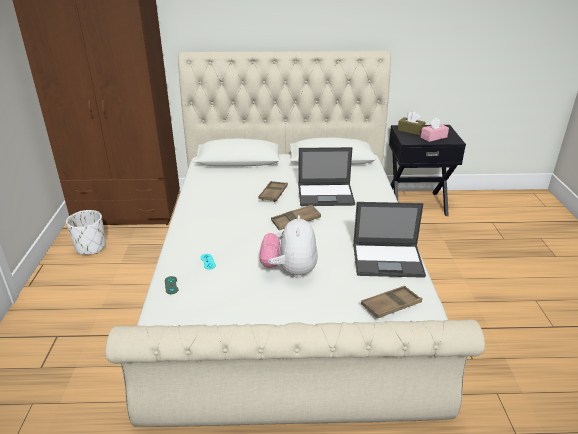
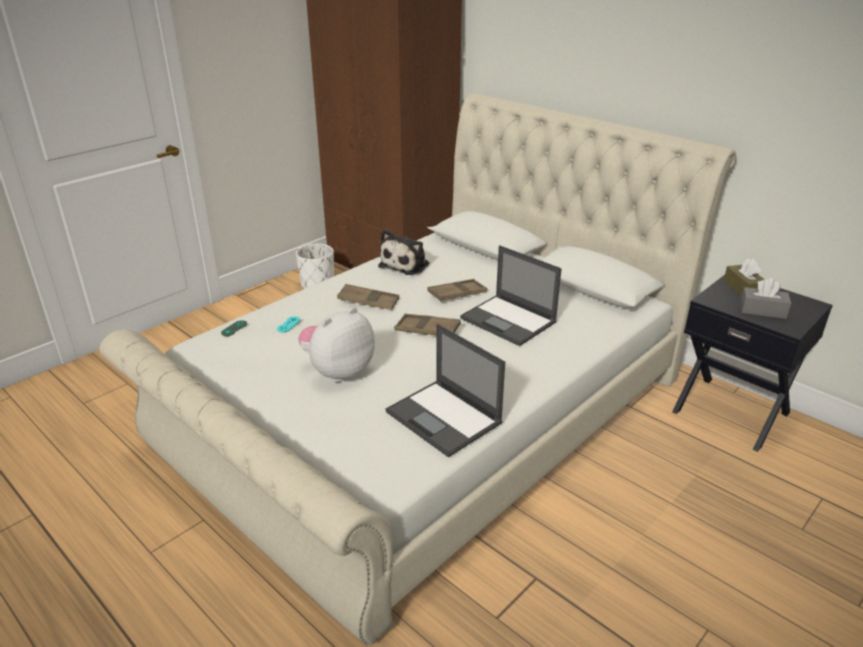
camera: 45 degrees right, 0 degrees up
(211, 190) = (406, 264): none -> plush toy
(391, 305) = (363, 458): brown tray -> brown tray (368, 301)
(433, 137) = (762, 310): pink tissue box -> grey tissue box

